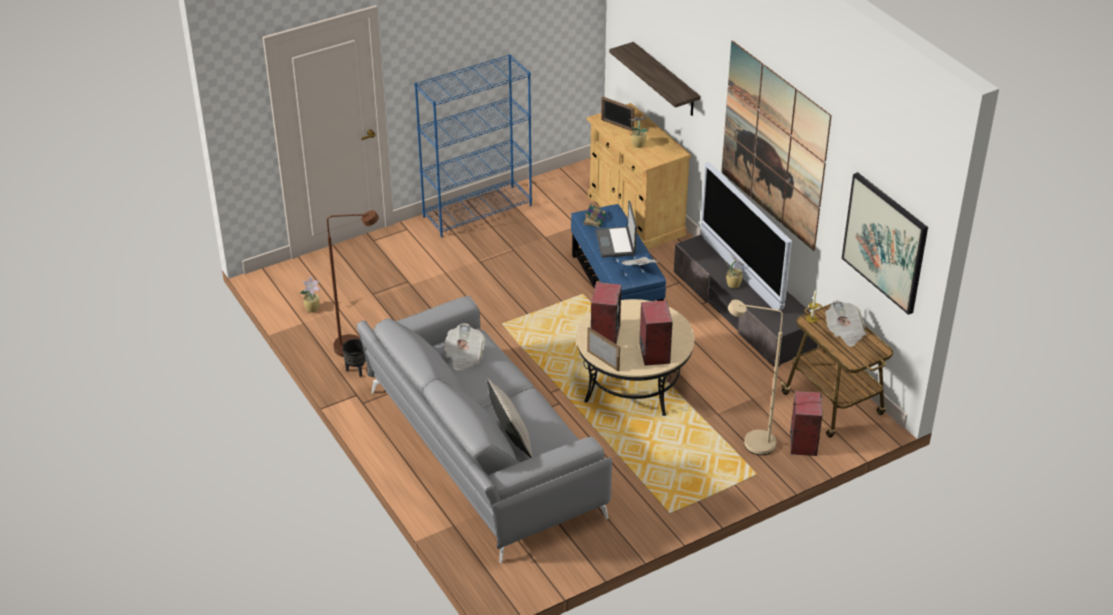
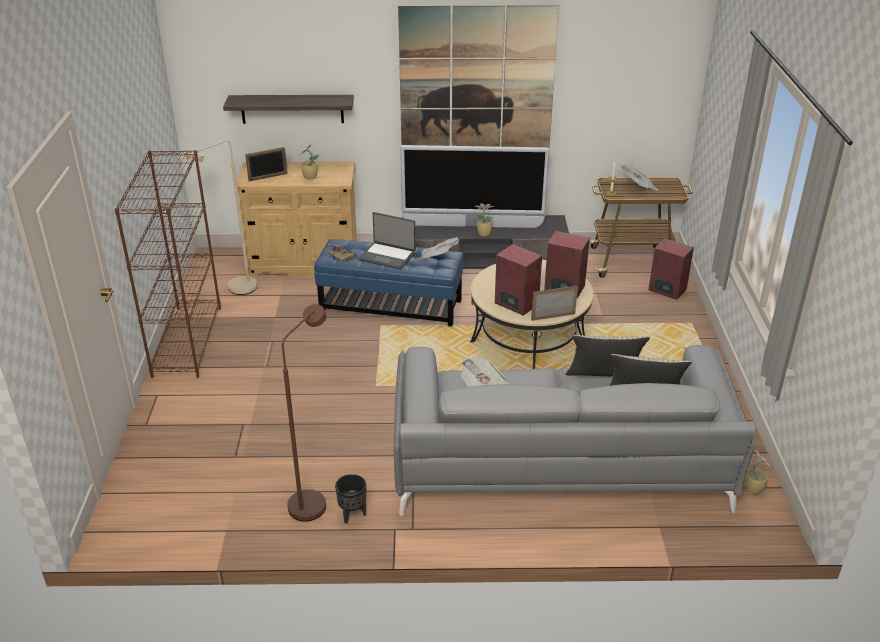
camera: 60 degrees left, 5 degrees down
(313, 309) = (209, 513): potted plant -> potted plant (753, 488)
(478, 211) = (187, 340): blue bookcase -> brown bookcase
(526, 413) = (603, 382): none -> beige pillow
(750, 443) = (650, 312): beige floor lamp -> beige floor lamp (236, 290)
(885, 242) = (643, 89): picture -> none

